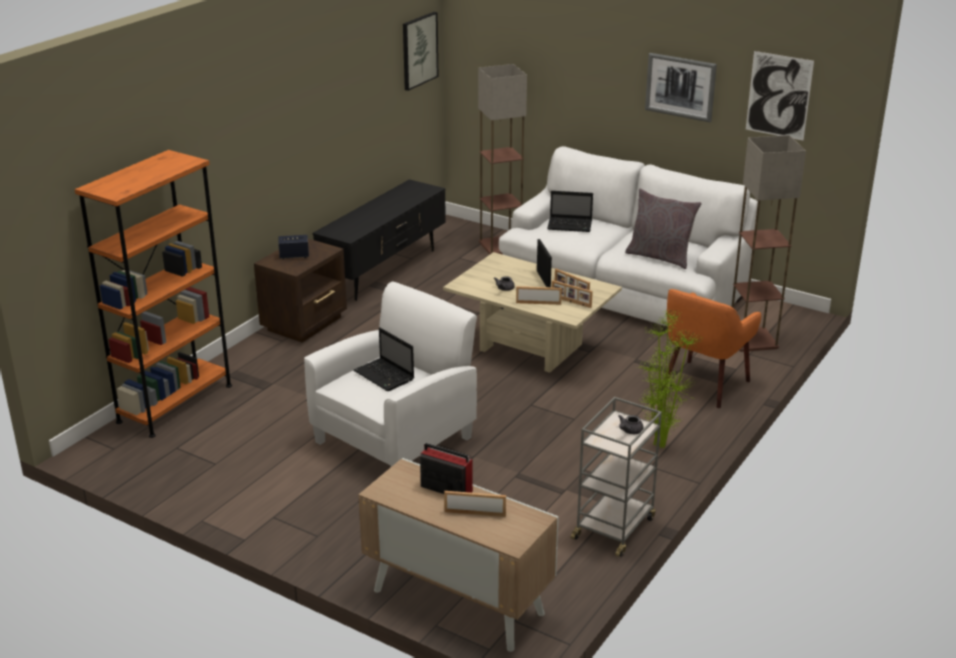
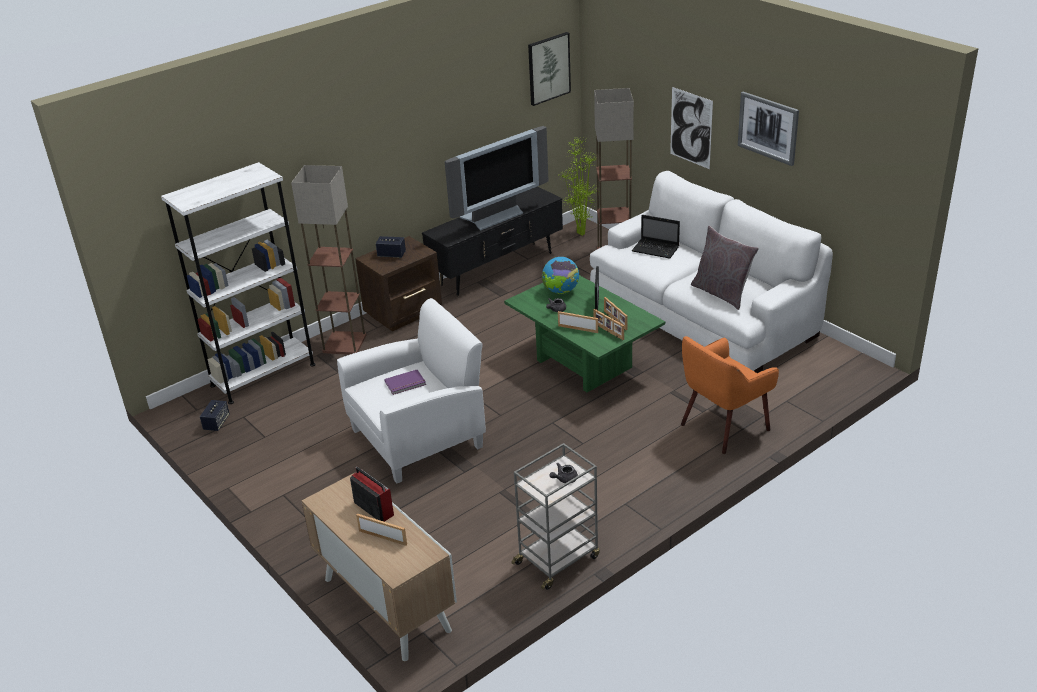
camera: 20 degrees right, 5 degrees up
(147, 458) = (216, 423): none -> speaker
(175, 403) = (263, 375): orange bookcase -> white bookcase
(384, 211) = (494, 217): none -> television
(385, 376) = (406, 384): laptop -> purple book
(498, 272) = (561, 291): none -> globe
(531, 347) = (584, 364): beige coffee table -> green coffee table
(660, 446) = (645, 485): potted plant -> potted plant (580, 234)
(753, 340) = (798, 387): floor lamp -> floor lamp (345, 344)
(779, 95) = (852, 149): picture -> picture (691, 128)

